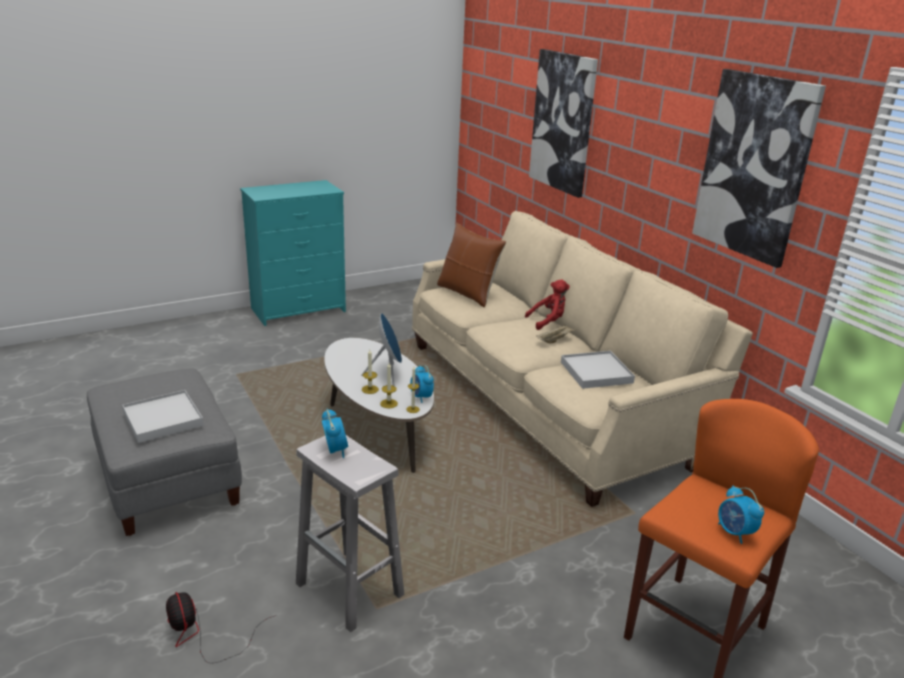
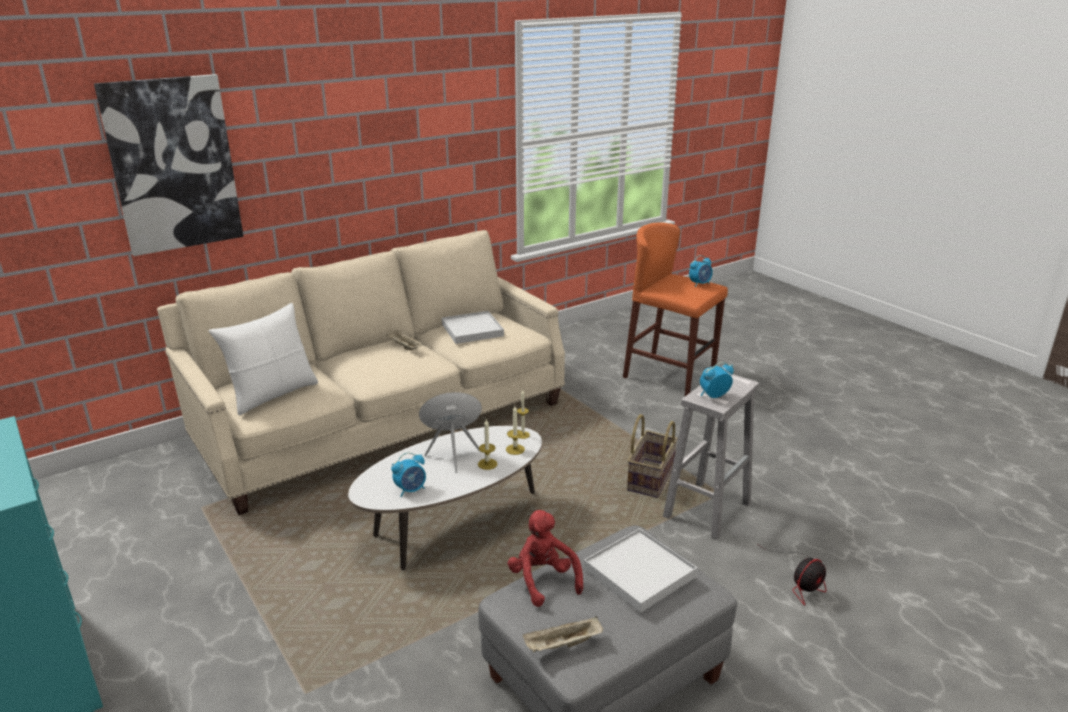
camera: 95 degrees left, 0 degrees up
(124, 384) = (562, 645): none -> beige tray
(421, 397) = (497, 432): alarm clock -> alarm clock (411, 490)
(421, 556) = (649, 478): none -> basket
(467, 294) = (272, 394): brown pillow -> white pillow
(549, 322) = (357, 350): red plush toy -> red plush toy (543, 580)
(754, 167) = (441, 119): picture -> none

